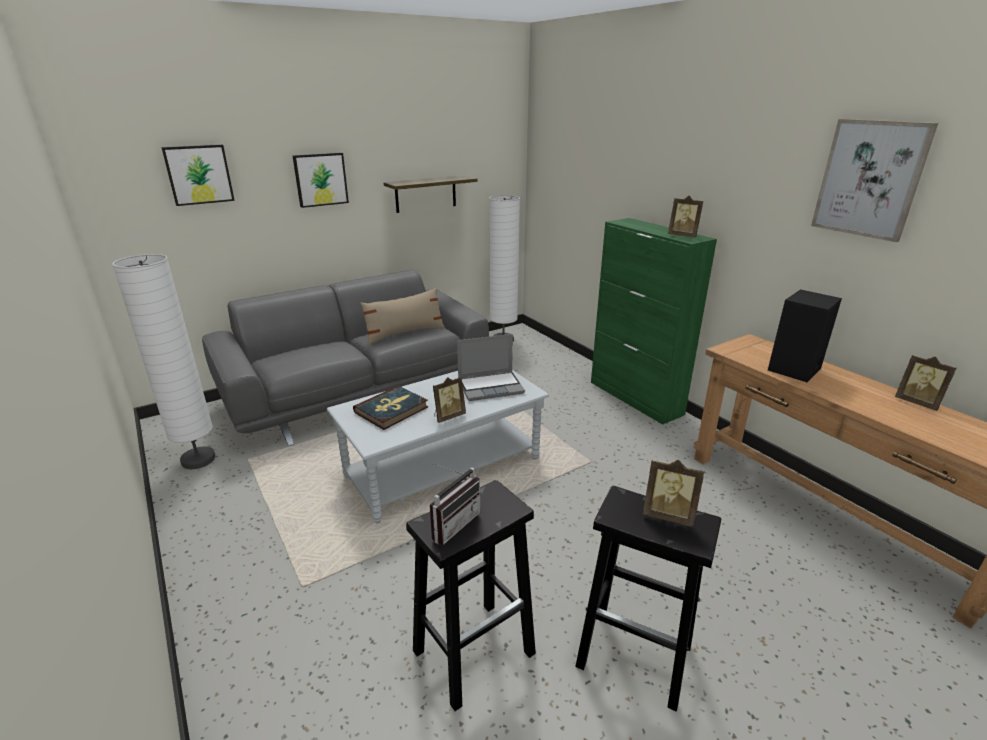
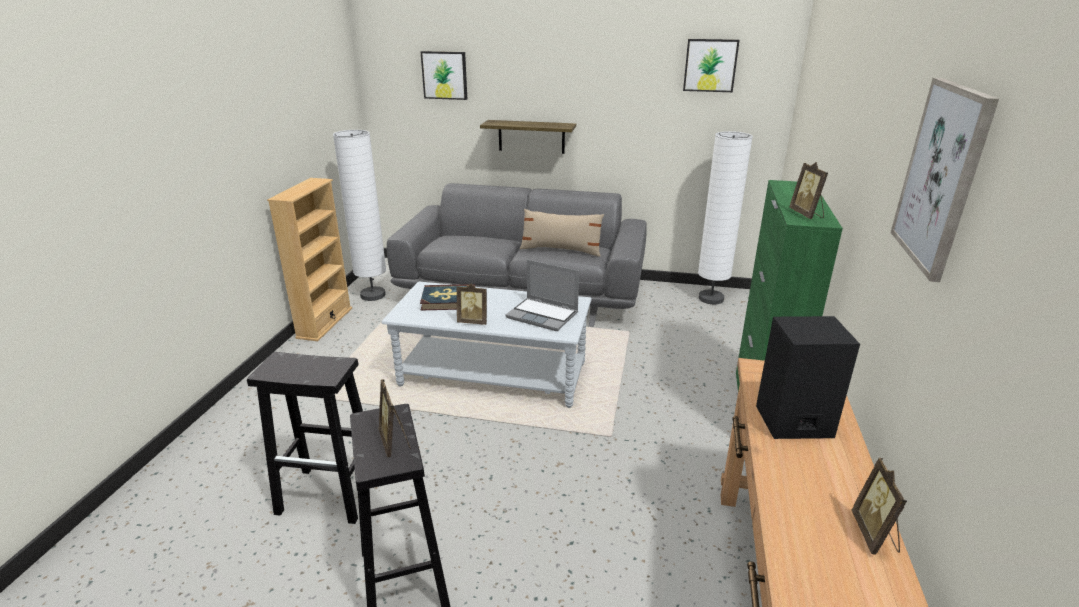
camera: 45 degrees right, 0 degrees up
(183, 514) = (325, 323): none -> beige bookcase
(320, 179) = (542, 90): picture -> picture (710, 65)
(426, 194) = (650, 118): shelf -> shelf (531, 136)
(451, 523) = (288, 365): radio -> none

